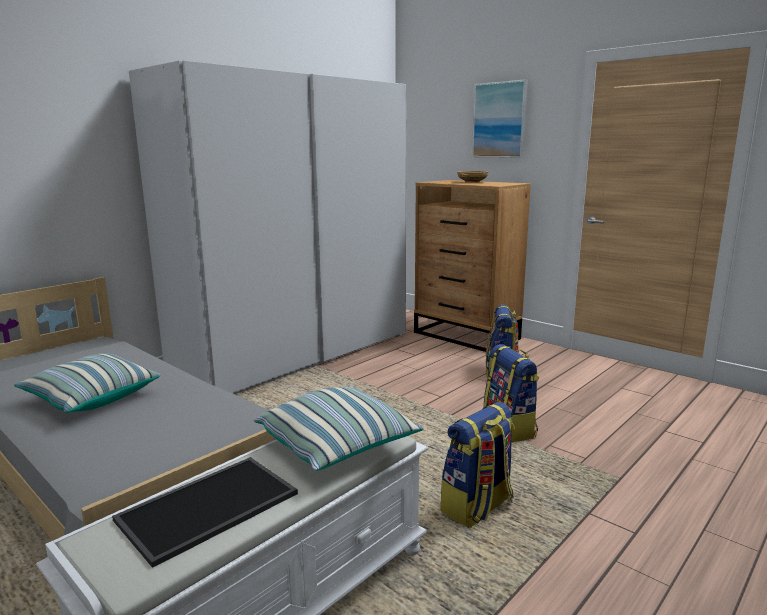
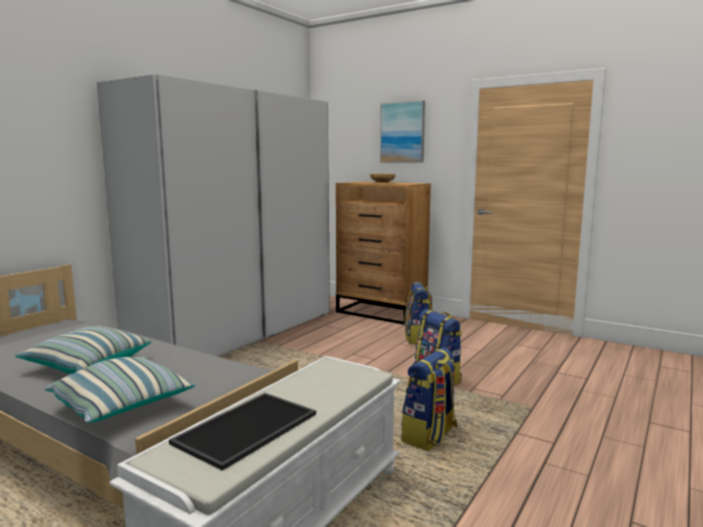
camera: 10 degrees left, 5 degrees down
(338, 445) = (332, 381): pillow -> pillow (123, 406)

